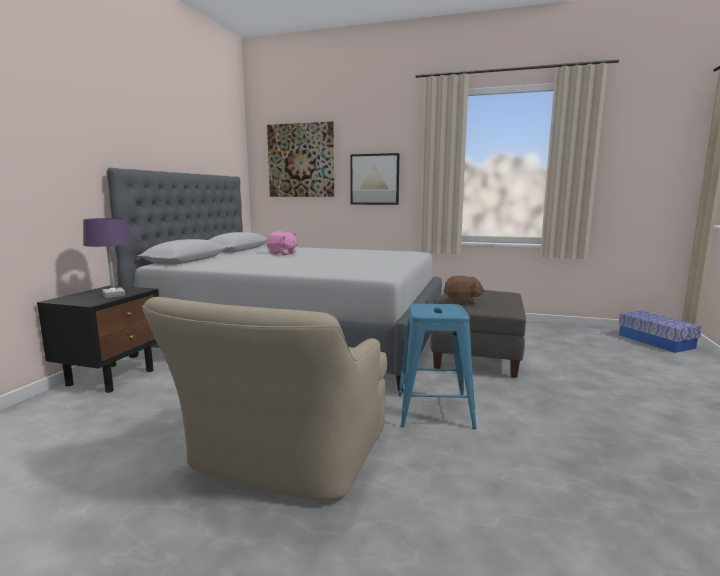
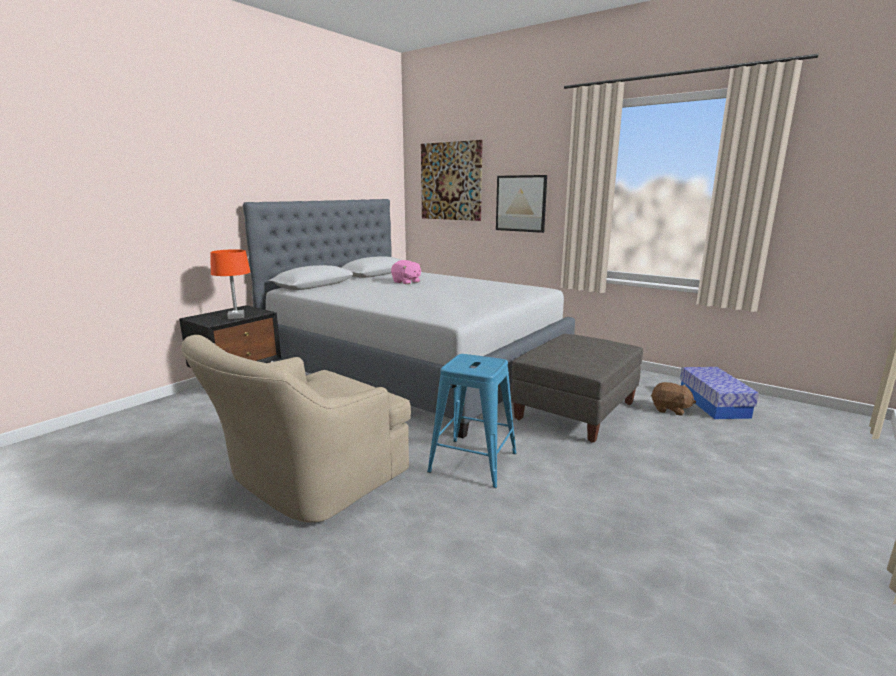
camera: 20 degrees right, 5 degrees up
(113, 295) = (236, 317): purple table lamp -> orange table lamp
(462, 302) = (553, 353): brown plush toy -> brown plush toy (670, 409)
(656, 341) = (829, 425): storage box -> storage box (713, 404)

